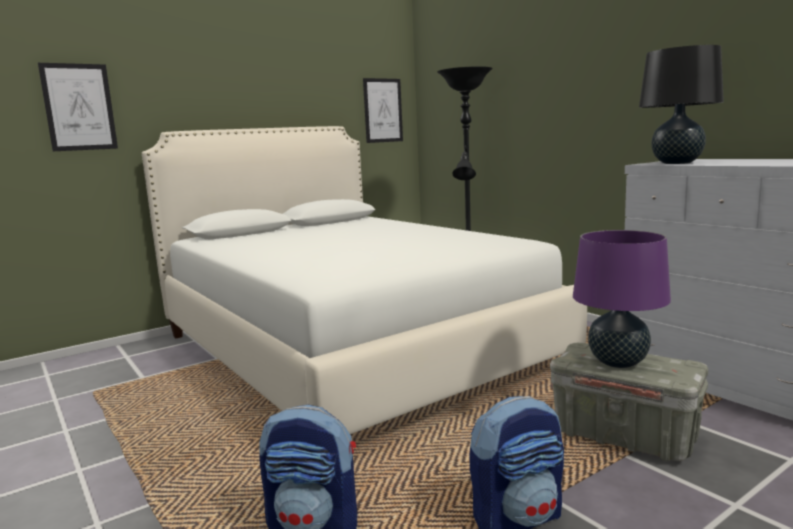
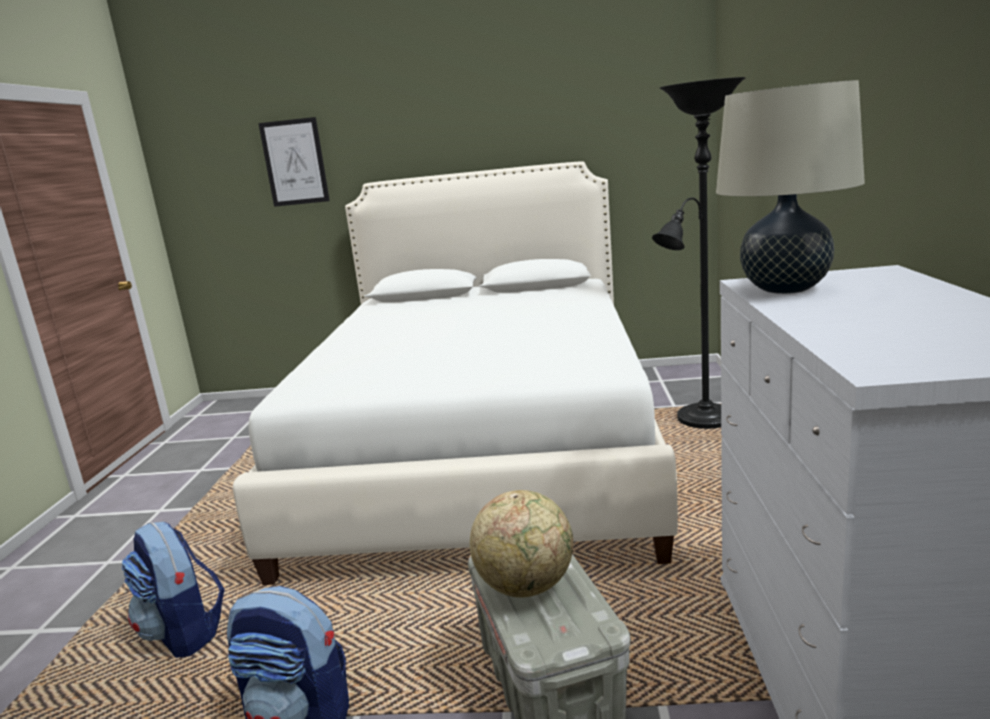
camera: 40 degrees right, 5 degrees up
(383, 110) = (656, 132): picture -> none
(618, 362) = (526, 586): purple table lamp -> globe
(677, 163) = (785, 289): black table lamp -> beige table lamp

